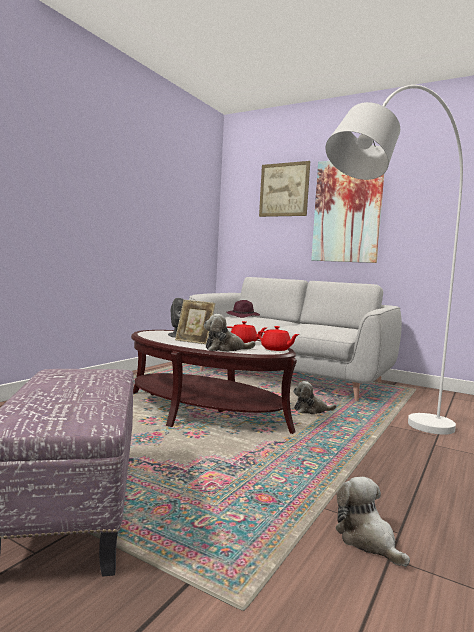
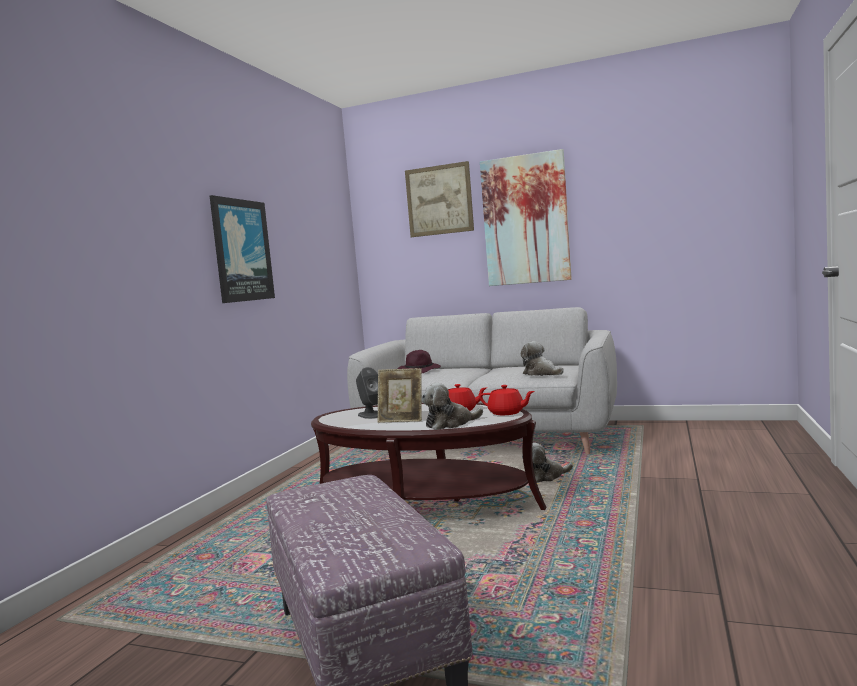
camera: 10 degrees left, 0 degrees up
(115, 202) = (241, 250): none -> picture
(367, 540) = (695, 609): plush toy -> plush toy (541, 373)
(385, 443) = (649, 499): white floor lamp -> none

